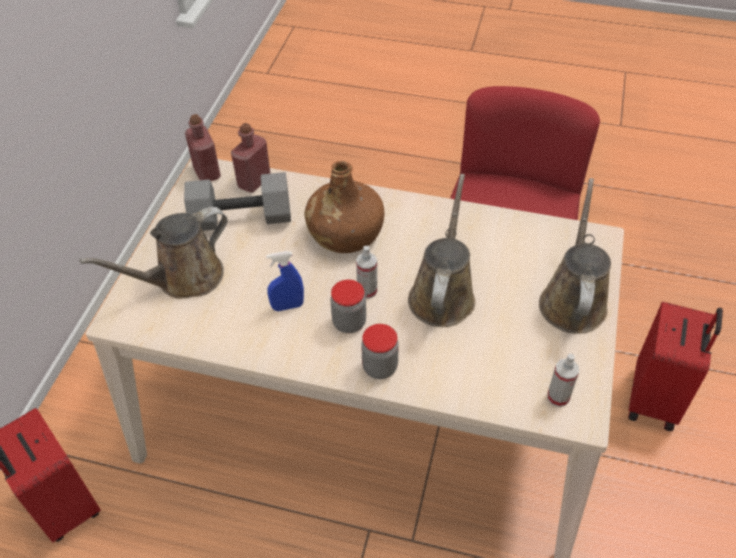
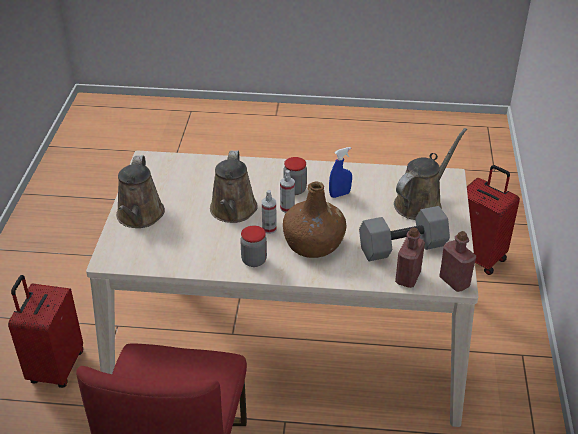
camera: 170 degrees right, 10 degrees down
(380, 367) = (269, 170): jar -> jar (254, 260)
(558, 397) = (159, 167): spray bottle -> spray bottle (269, 228)

